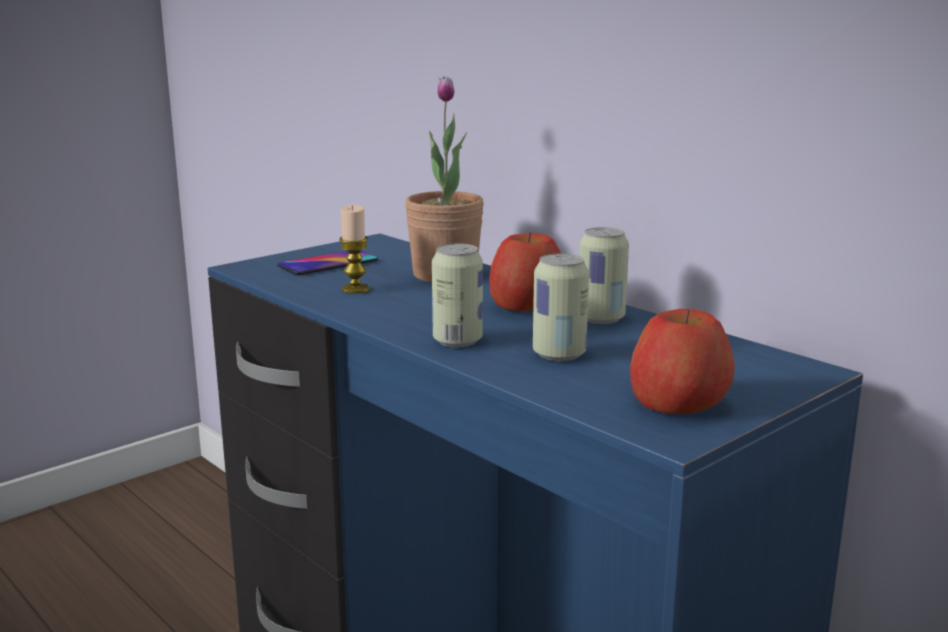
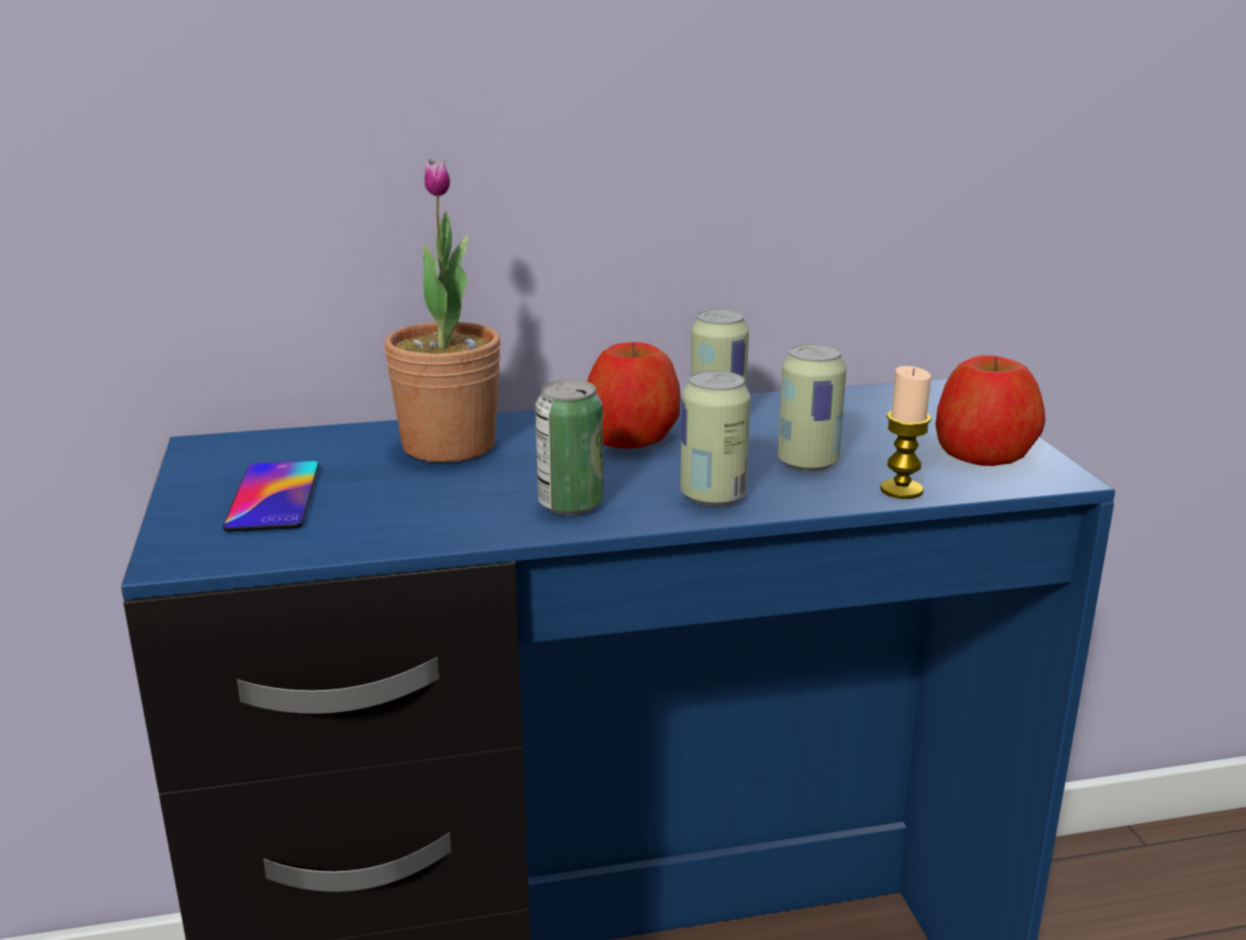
camera: 60 degrees left, 5 degrees up
(355, 289) = (430, 505): candle -> candle (901, 490)
(396, 314) = (570, 504): none -> can

